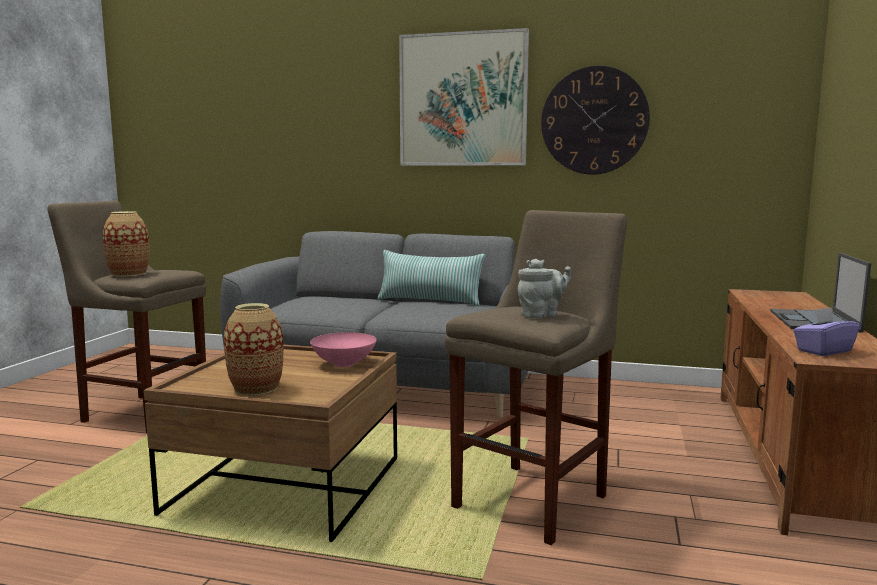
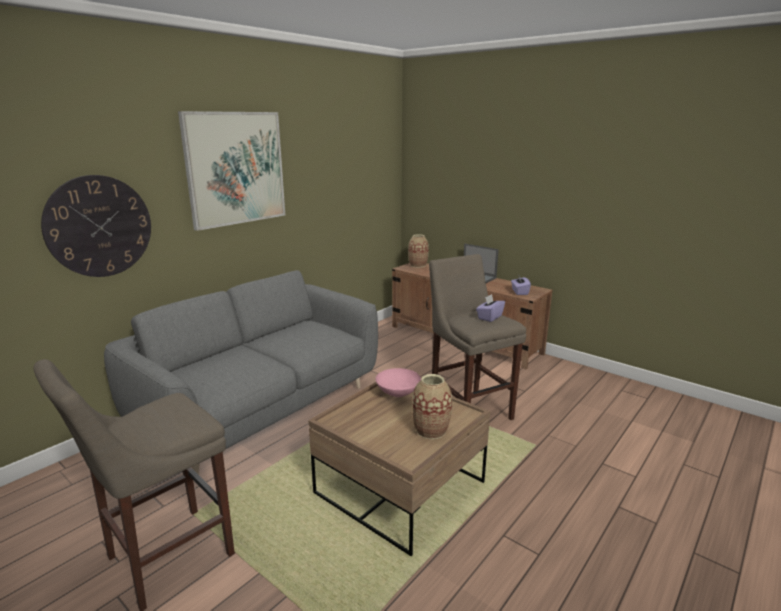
camera: 65 degrees left, 10 degrees up
(128, 274) = (159, 427): vase -> vase (418, 265)
(429, 301) = (273, 334): pillow -> none
(541, 315) = (489, 317): grey teapot -> purple tissue box
(594, 121) = (316, 178): wall clock -> wall clock (99, 226)

